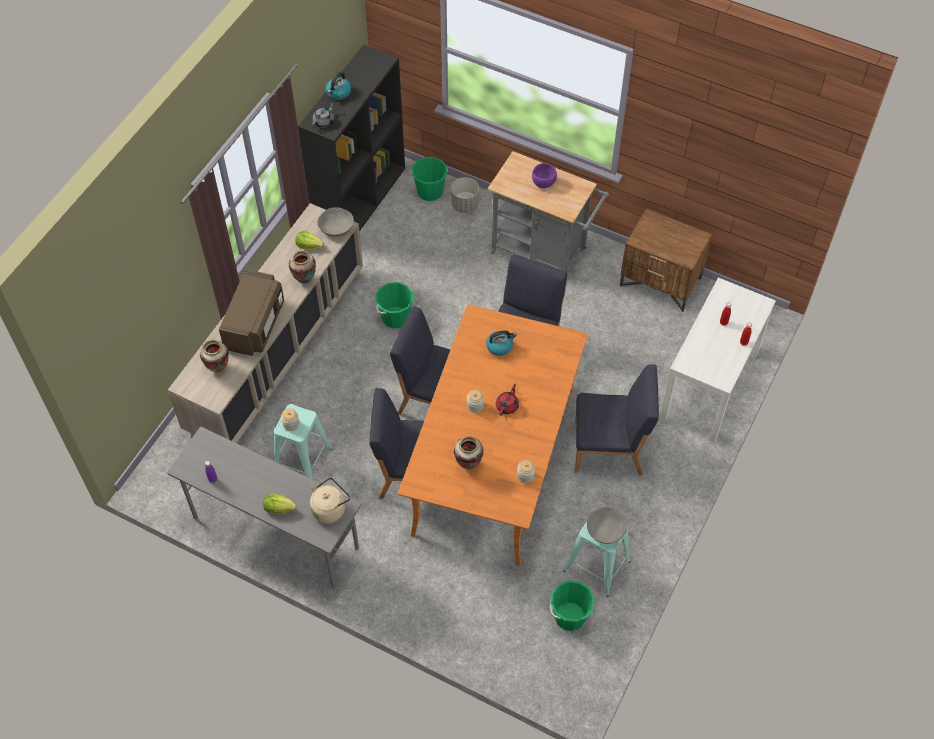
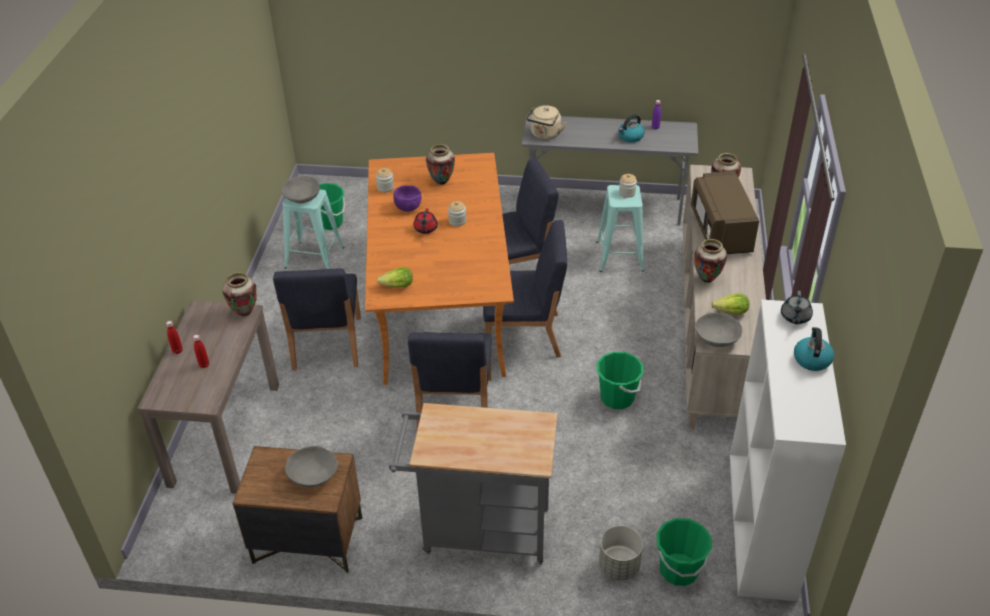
camera: 160 degrees right, 15 degrees down
(279, 508) = (586, 126): lettuce -> lettuce (397, 286)
(360, 200) = (762, 525): black bookcase -> white bookcase
(500, 346) = (457, 272): kettle -> kettle (630, 137)
(544, 182) = (484, 442): purple bowl -> purple bowl (408, 208)
(609, 448) = (326, 344): blue chair -> blue chair turned 75 degrees counterclockwise
(656, 236) = (313, 475): none -> grey bowl
(685, 364) = (245, 313): none -> vase
(709, 386) = (225, 433): white console table -> brown console table

